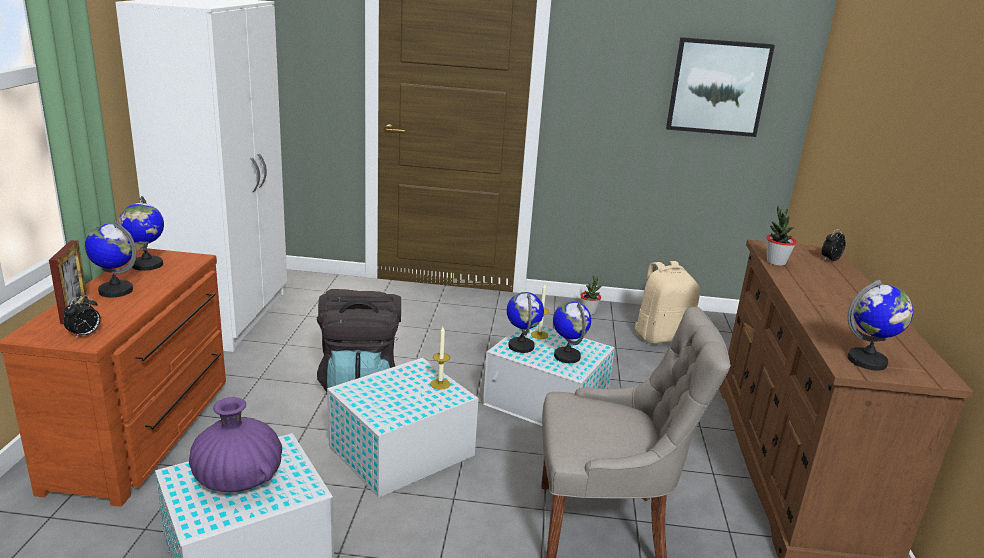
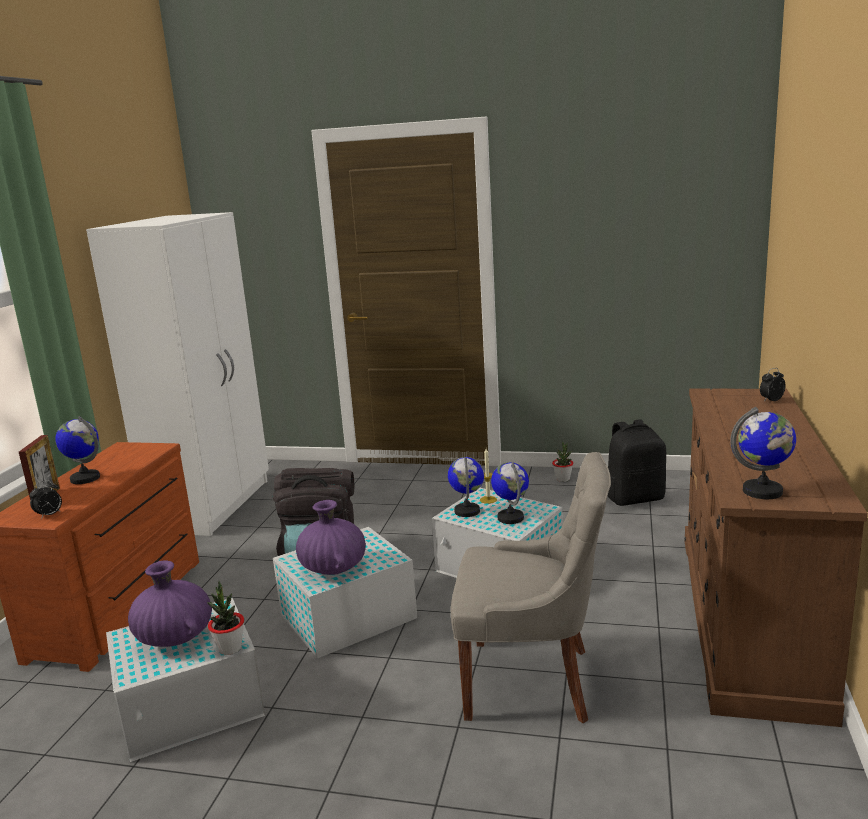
camera: 10 degrees right, 5 degrees down
(147, 265) = (117, 456): globe -> none
(396, 404) = (333, 568): none -> purple vase
(440, 384) = (379, 549): candle -> none
(661, 336) = (635, 498): beige backpack -> black backpack
(718, 87) = (665, 241): picture -> none
(775, 262) = (709, 407): potted plant -> potted plant (230, 648)

